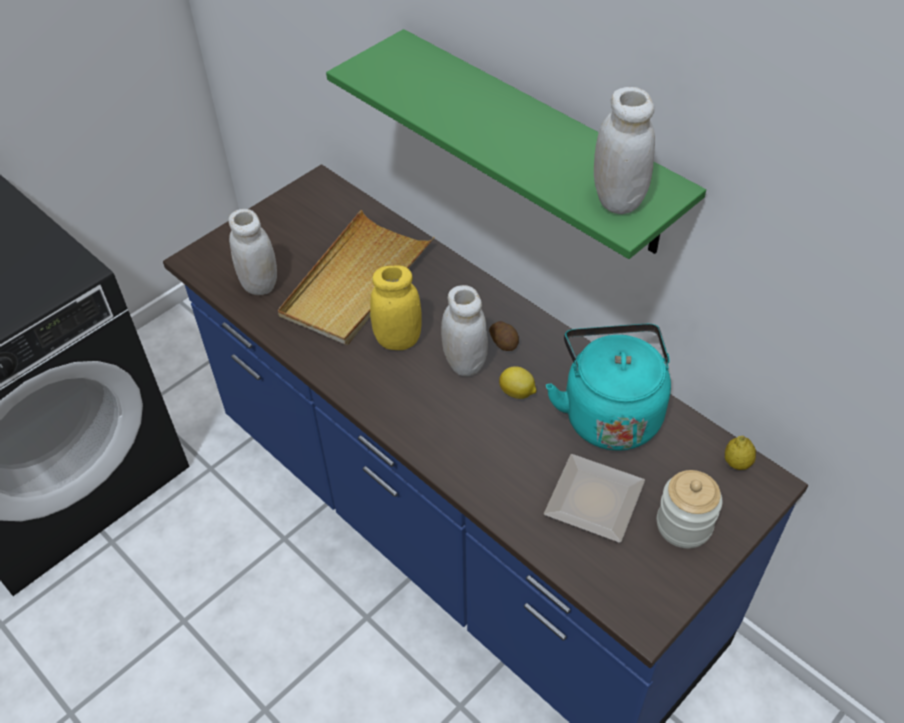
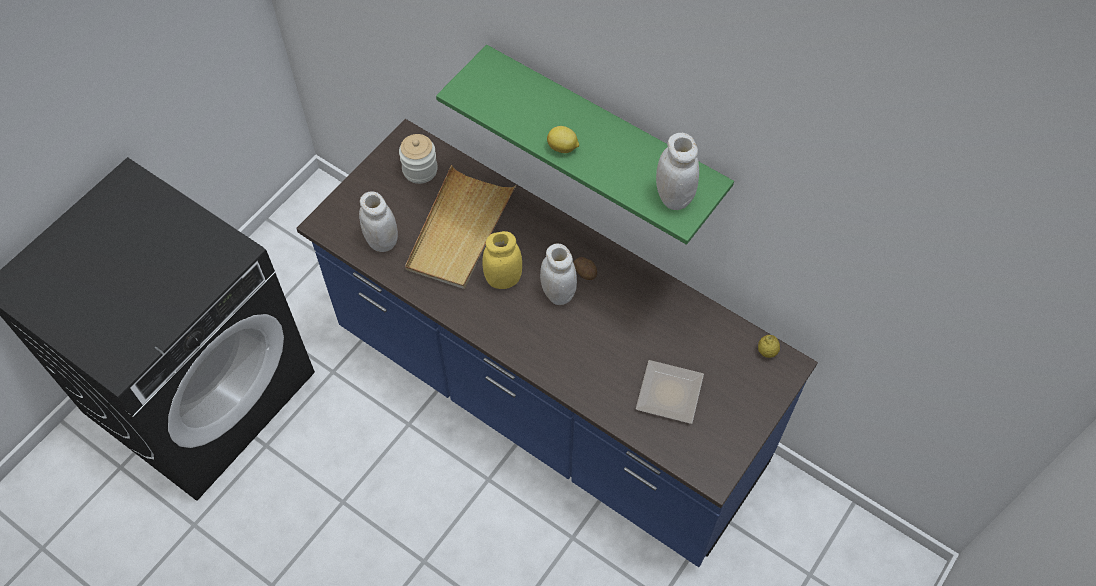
camera: 10 degrees left, 10 degrees up
(517, 393) = (602, 314): lemon -> lemon (563, 148)
(609, 412) = (672, 322): turquoise kettle -> none
(684, 525) = (734, 404): jar -> jar (420, 170)

